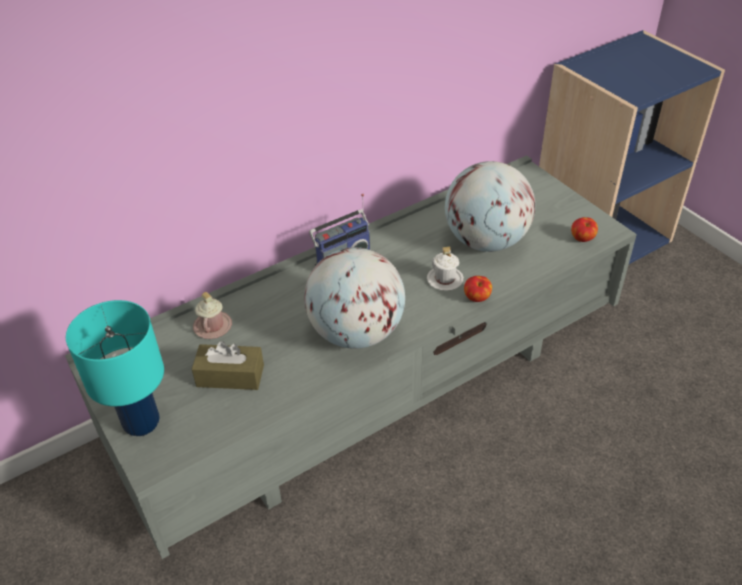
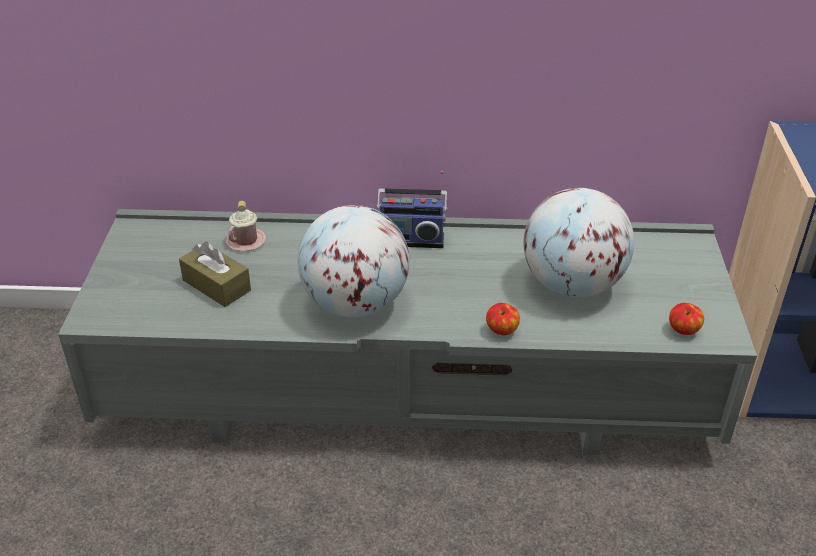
camera: 35 degrees right, 5 degrees down
(143, 422) = (118, 285): turquoise table lamp -> none
(445, 279) = (489, 300): white mug -> none

